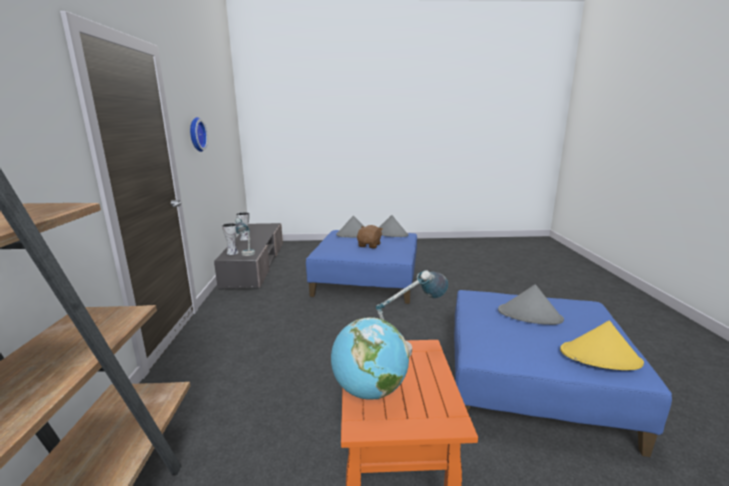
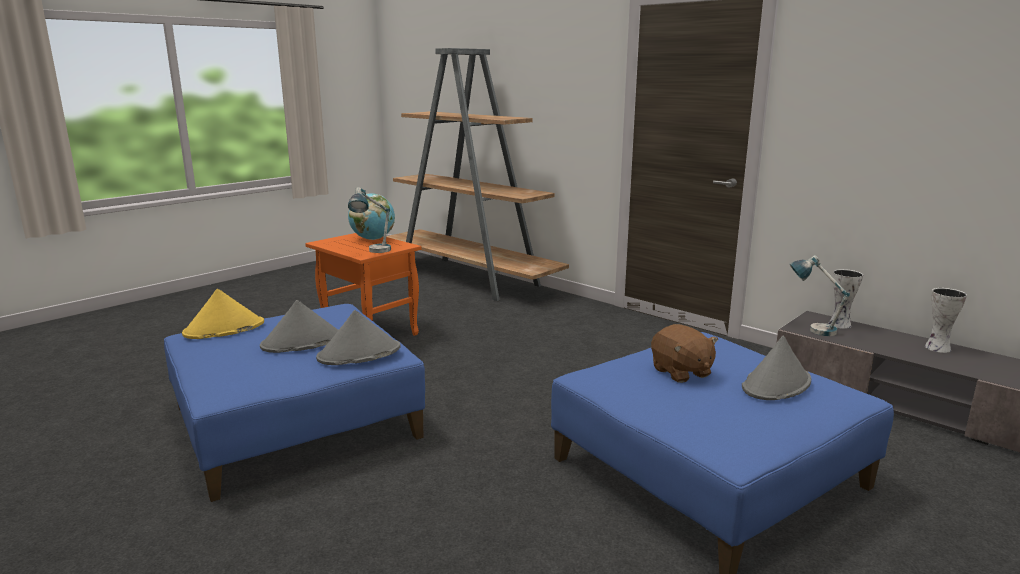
camera: 135 degrees right, 0 degrees up
(195, 134) = (861, 104): wall clock -> none
(391, 234) = (734, 421): grey hat -> grey hat (359, 353)

